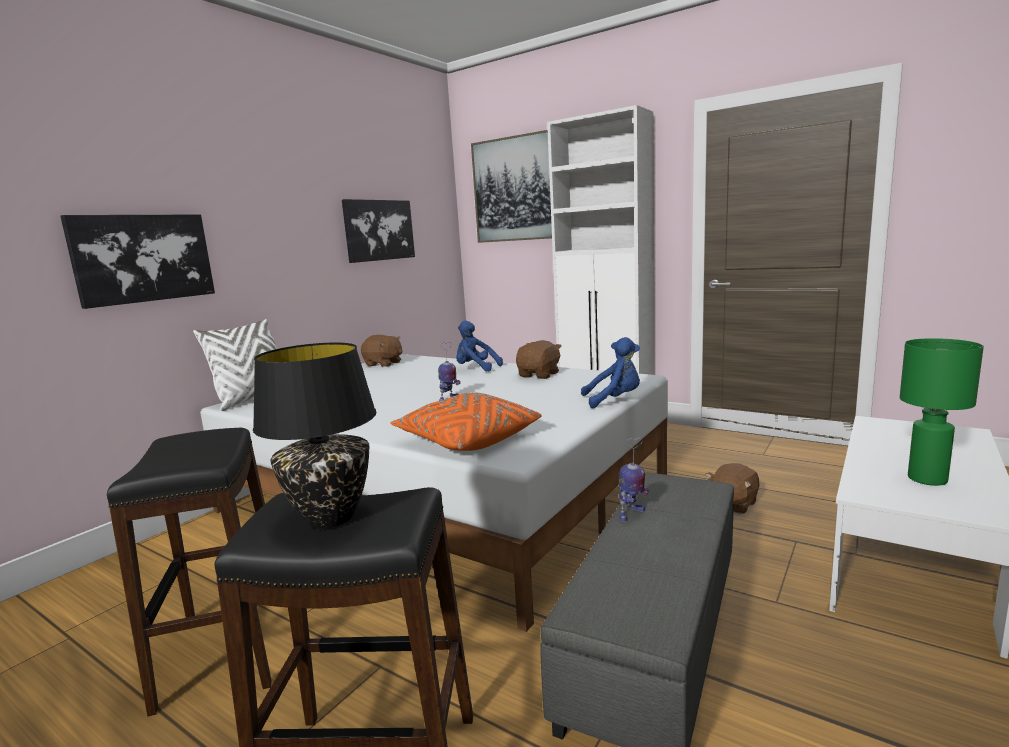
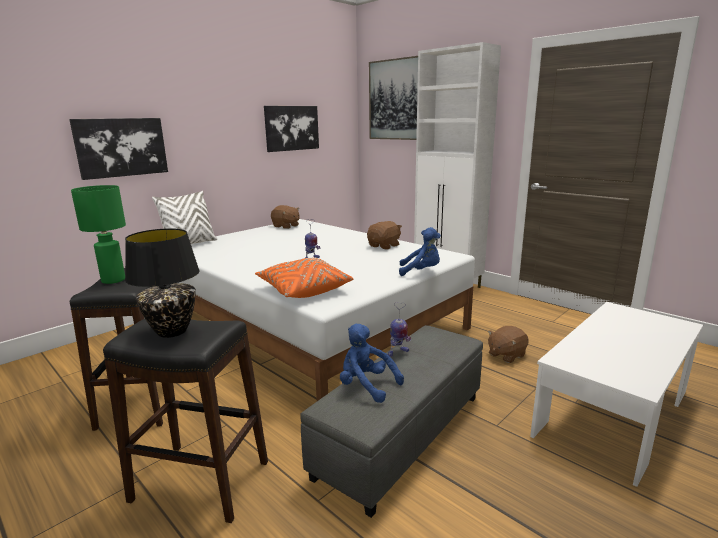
camera: 10 degrees right, 5 degrees up
(475, 368) = (344, 236): blue plush toy -> blue plush toy (366, 386)
(927, 479) = (616, 355): green table lamp -> green table lamp (114, 280)

